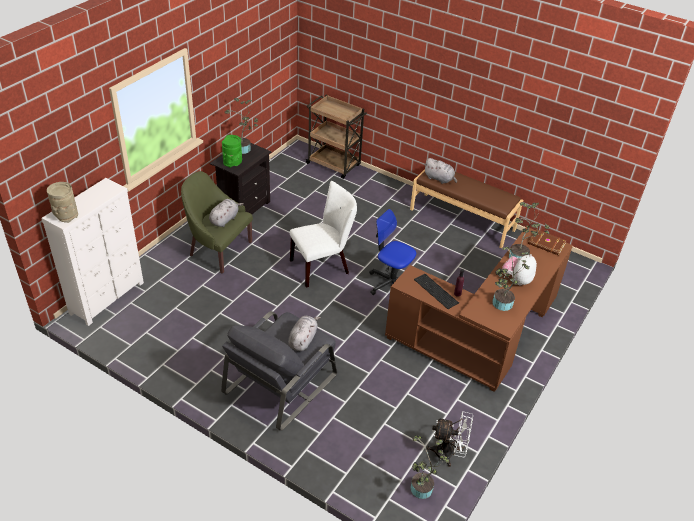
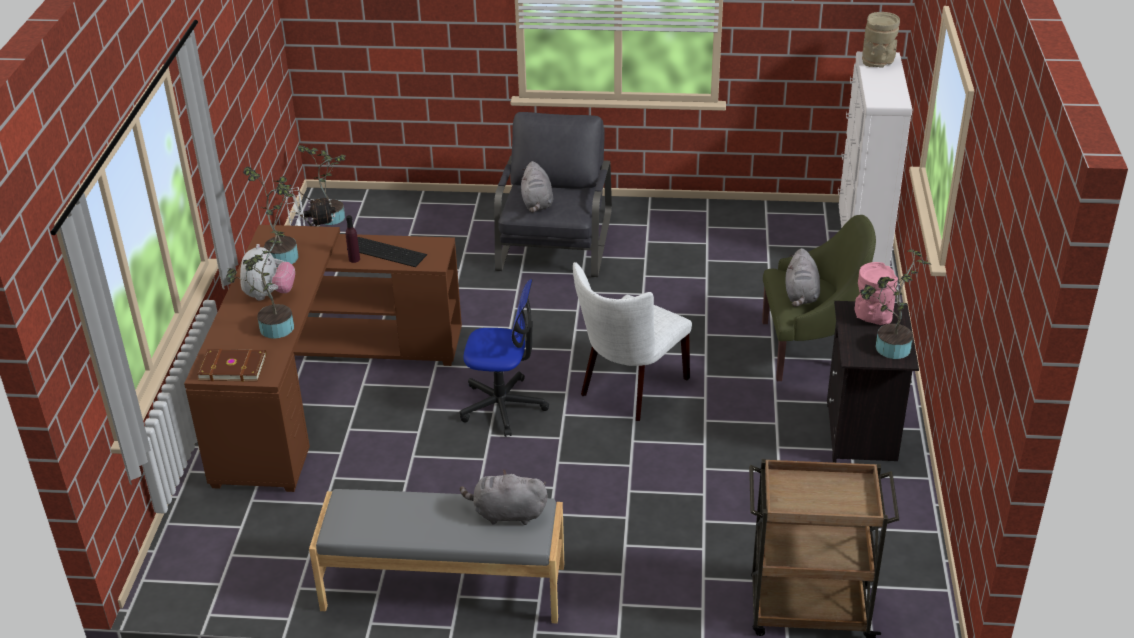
camera: 155 degrees right, 5 degrees down
(233, 163) = (872, 317): green vase -> pink vase
(462, 219) = (443, 588): brown bench -> grey bench

